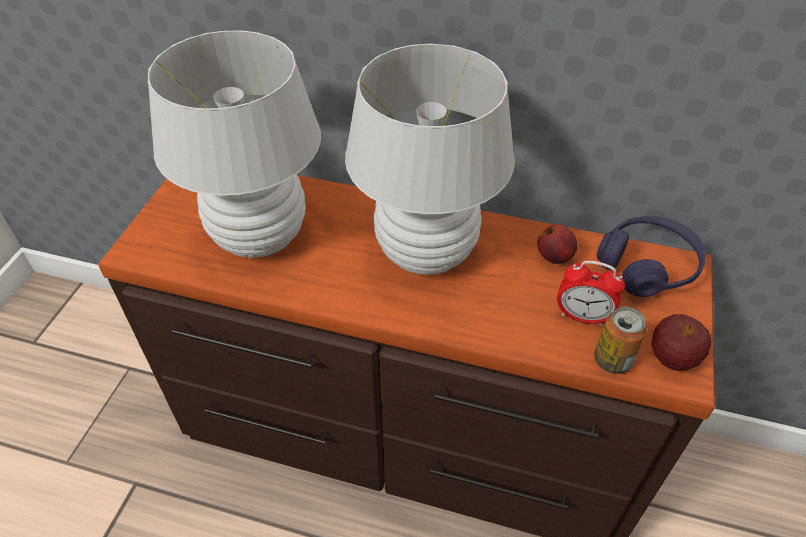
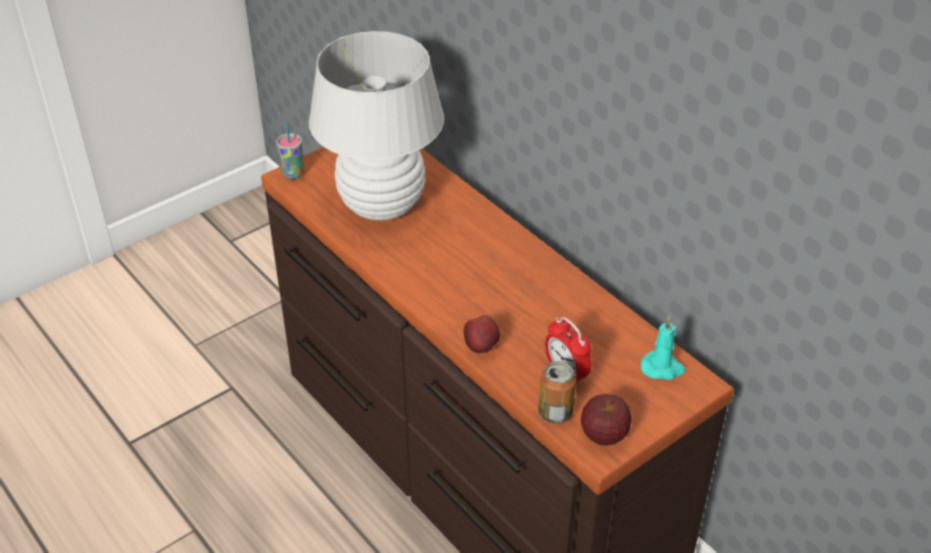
camera: 35 degrees right, 5 degrees down
(135, 246) = (293, 174): none -> cup
(425, 253) = (492, 273): white table lamp -> none
(554, 257) = (592, 324): apple -> apple (481, 347)
(647, 266) = (662, 368): purple headphones -> turquoise candle

